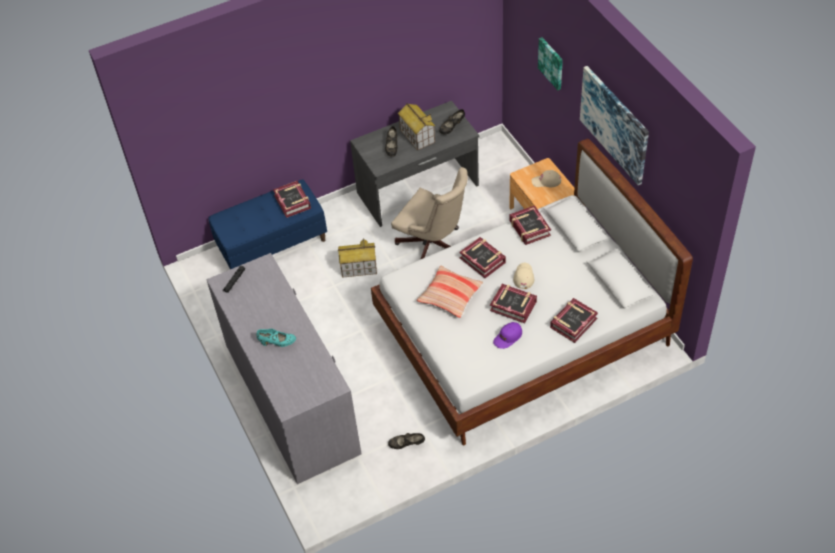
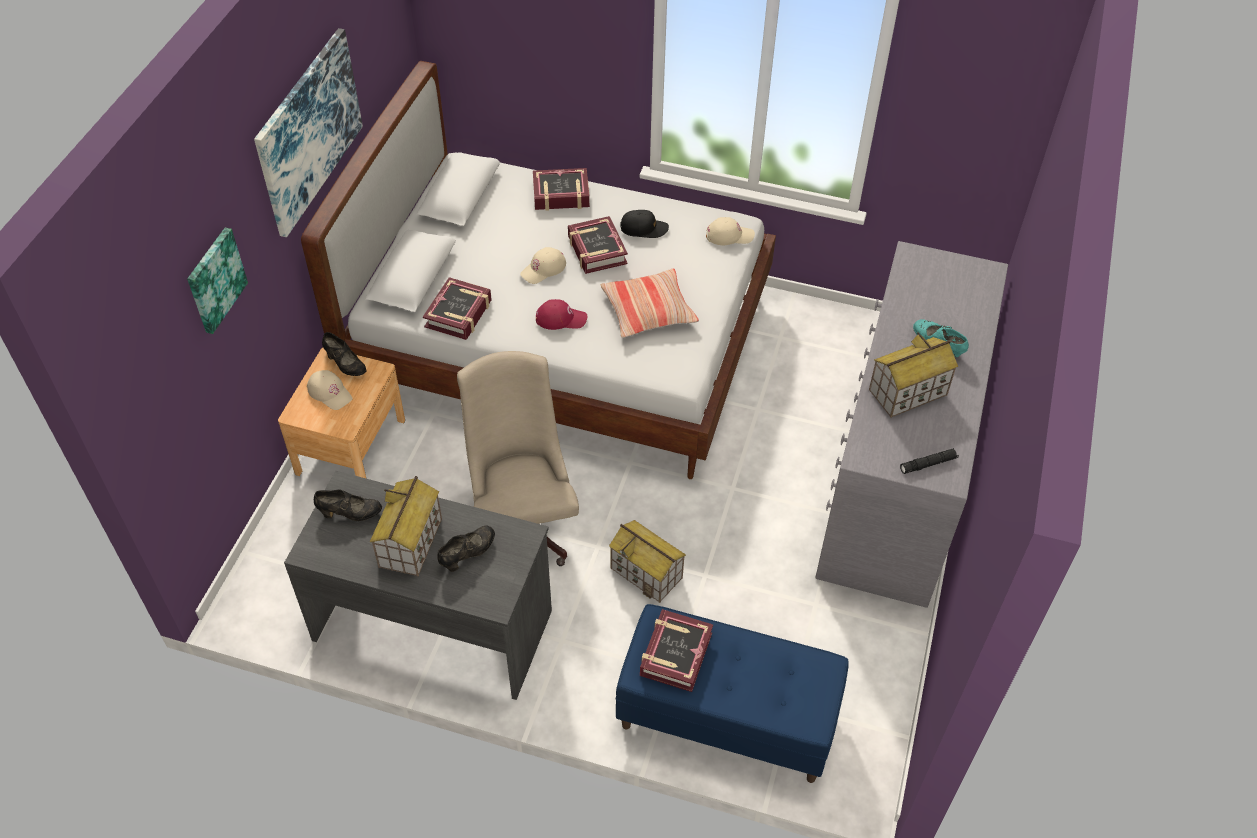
camera: 140 degrees left, 0 degrees up
(271, 307) = (907, 393): none -> toy house
(406, 445) = (812, 333): black shoe -> black shoe (345, 365)
(462, 370) = (729, 235): none -> beige cap
(483, 260) = (561, 318): book -> red cap
(508, 337) = (644, 228): purple cap -> black cap

